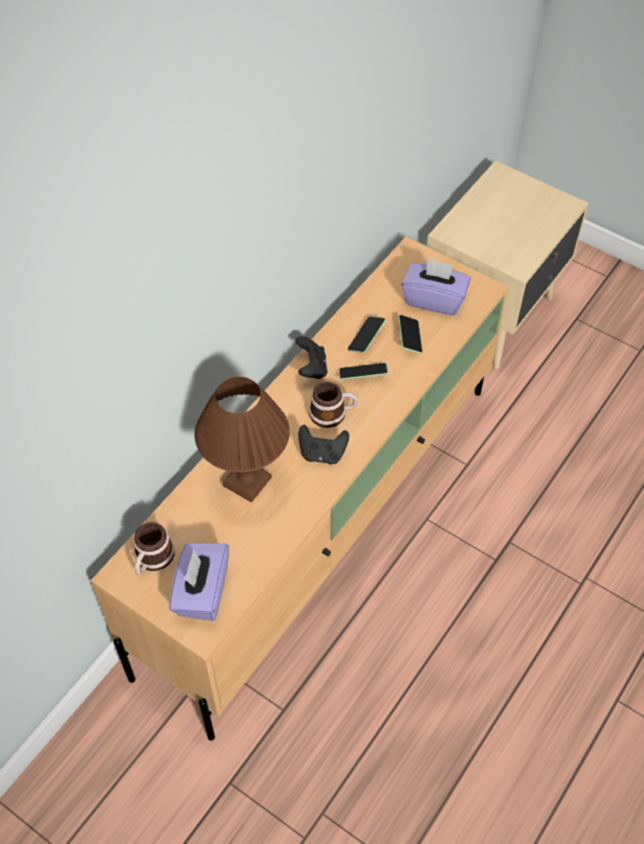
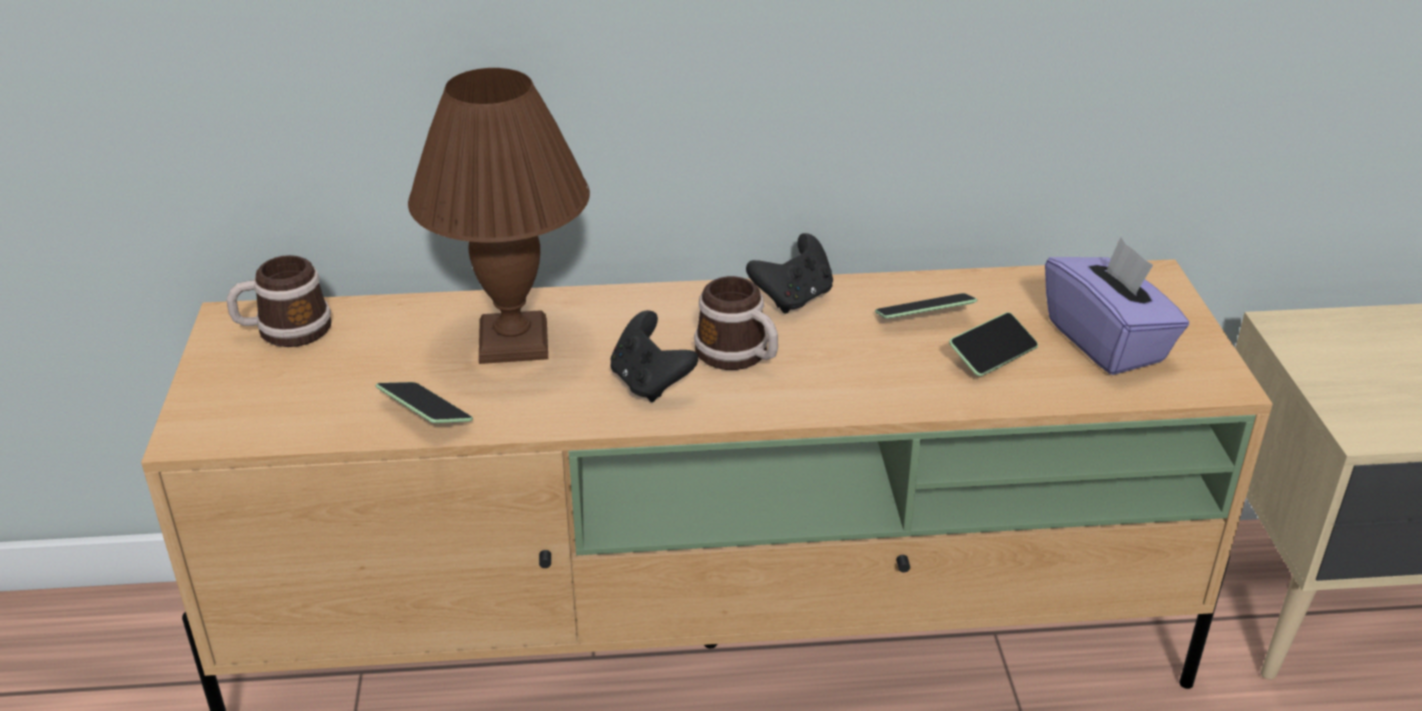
camera: 50 degrees right, 20 degrees down
(202, 592) = (266, 398): purple tissue box -> none
(363, 375) = (851, 348): phone -> phone (425, 414)

